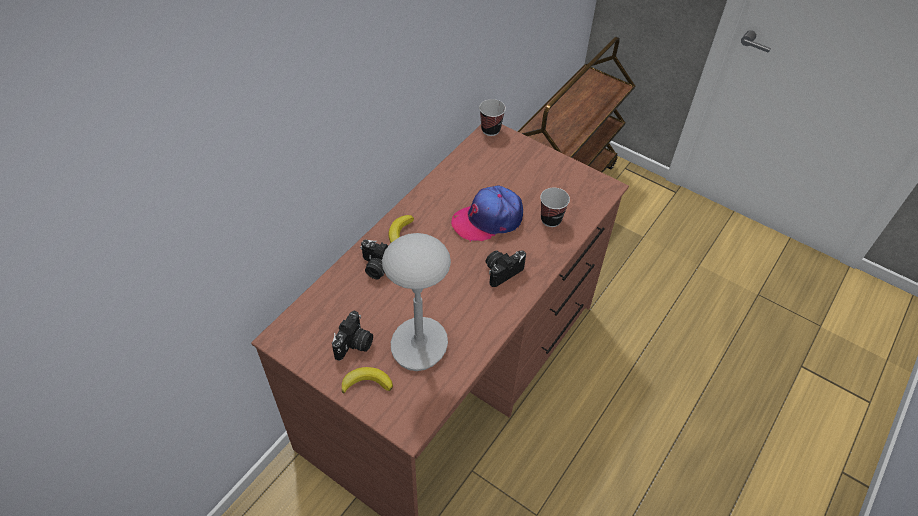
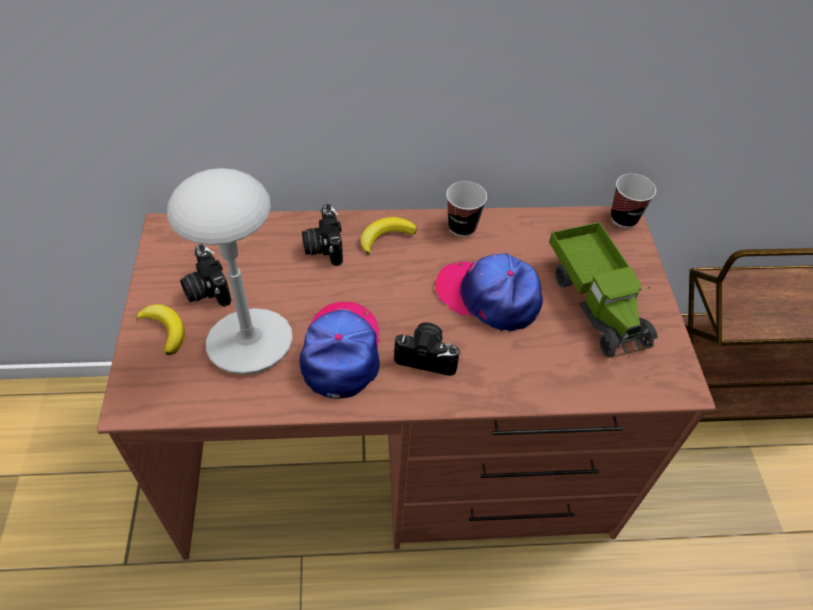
camera: 50 degrees right, 0 degrees up
(354, 344) = (206, 289): camera -> camera turned 75 degrees clockwise
(464, 306) = (341, 351): none -> cap
(532, 180) = (596, 301): none -> toy truck
(551, 219) = (557, 357): cup -> cup (462, 227)

